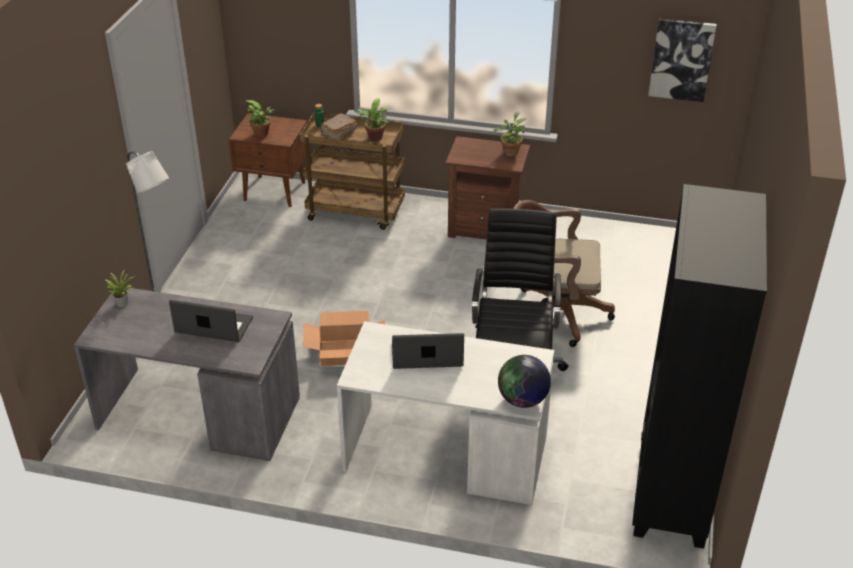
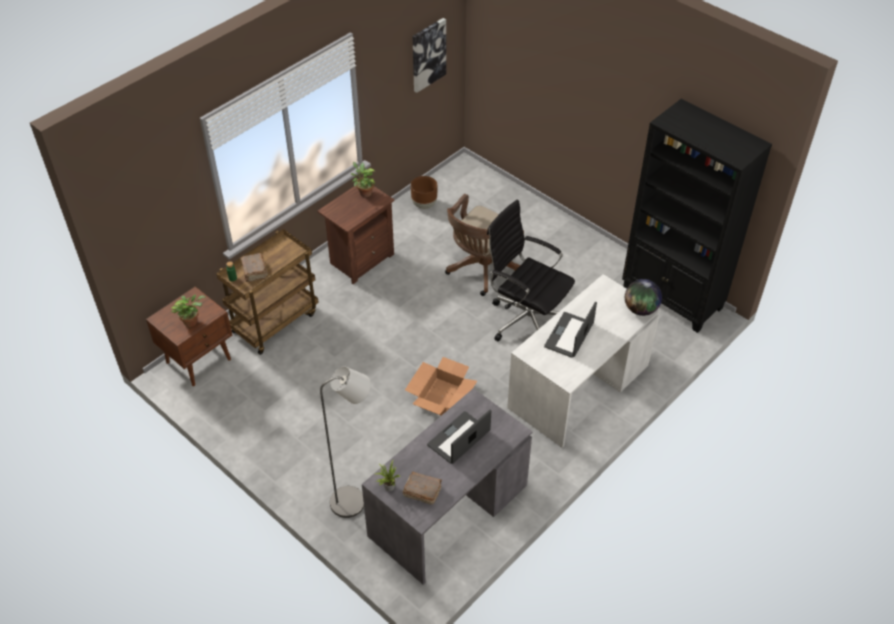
camera: 60 degrees left, 10 degrees up
(128, 326) = (422, 491): none -> brown book
(374, 138) = (283, 255): potted plant -> none
(608, 237) = (424, 204): none -> brown planter

